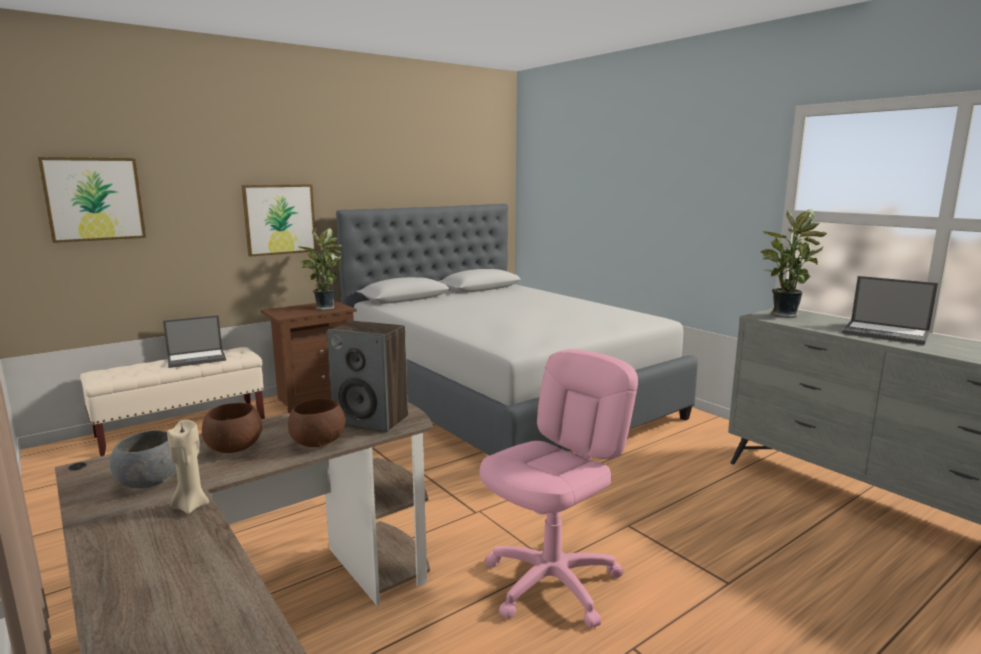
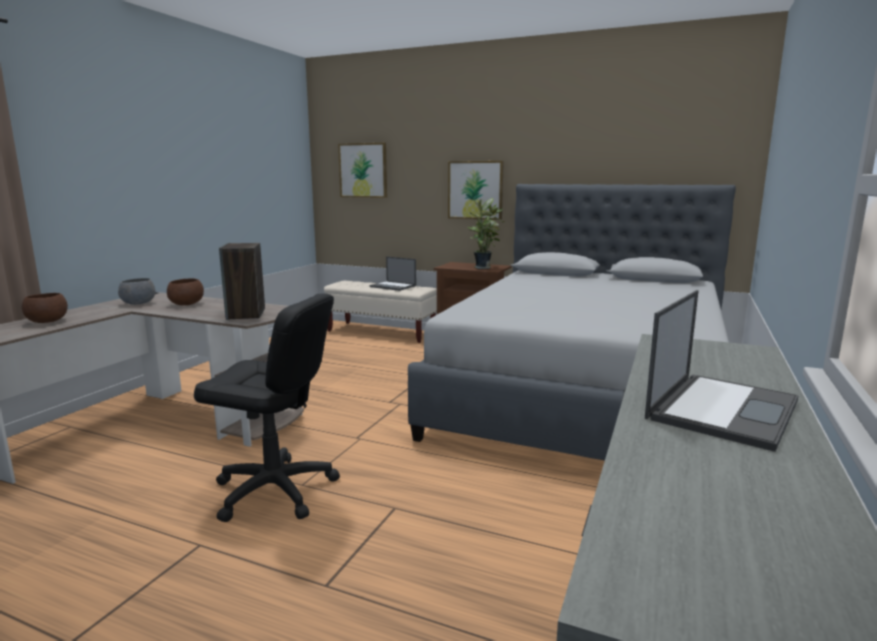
camera: 60 degrees right, 0 degrees up
(191, 506) = (110, 313): beige candle -> none
(317, 442) = (202, 313): brown bowl -> brown bowl (48, 321)
(552, 582) = (274, 491): pink office chair -> black office chair
(784, 314) = (712, 350): potted plant -> none
(886, 333) = (722, 409): laptop -> laptop turned 150 degrees counterclockwise

